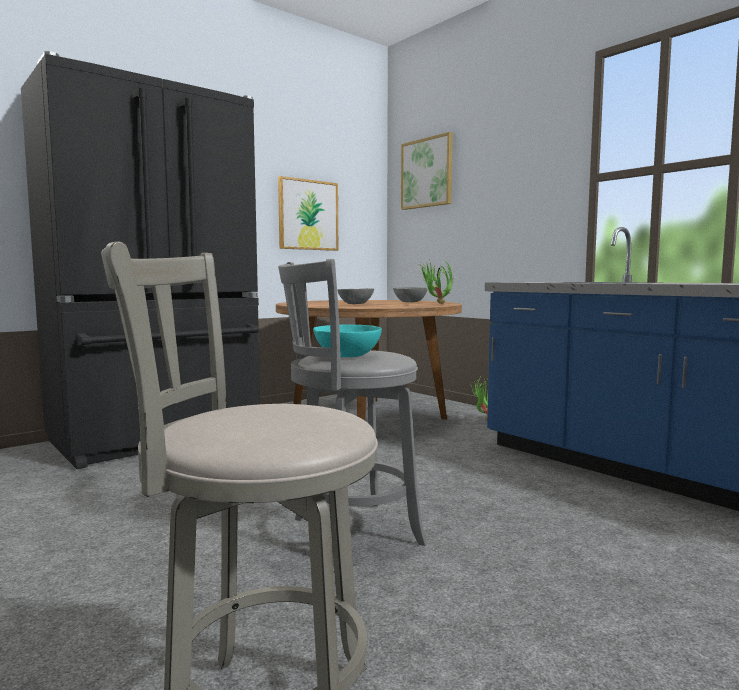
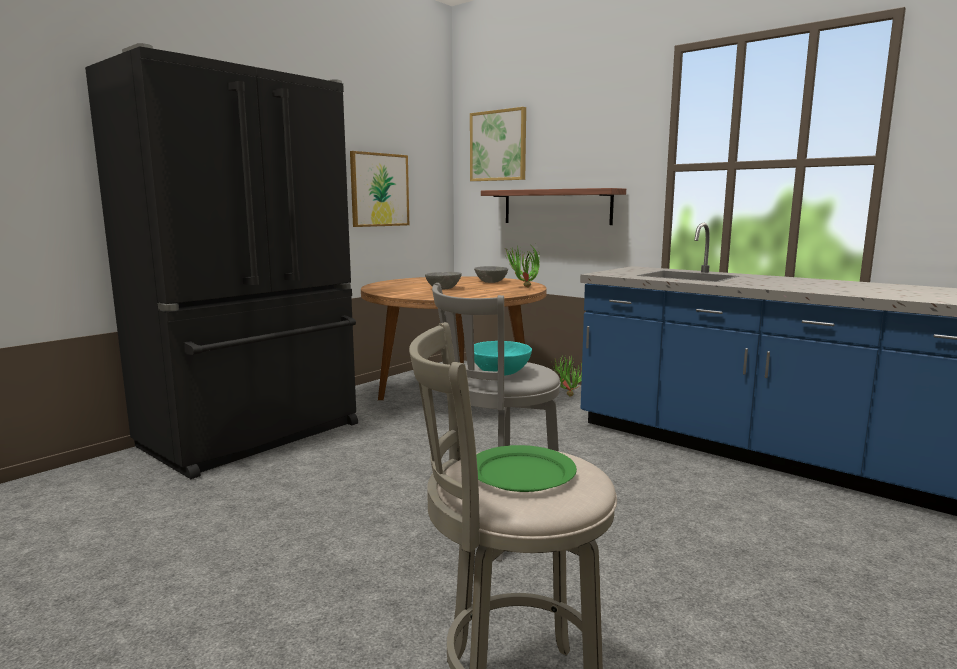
camera: 10 degrees left, 5 degrees up
(261, 419) = (522, 473): none -> green plate
(480, 228) = (556, 207): none -> shelf

